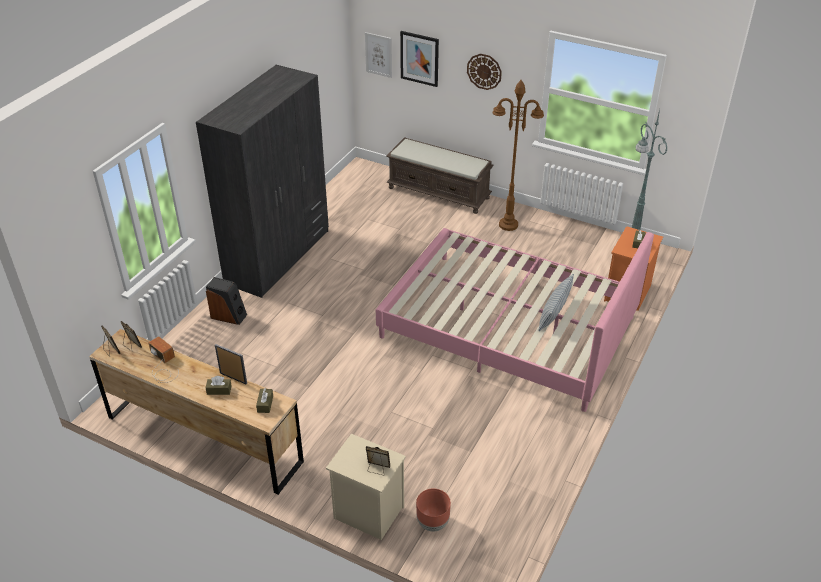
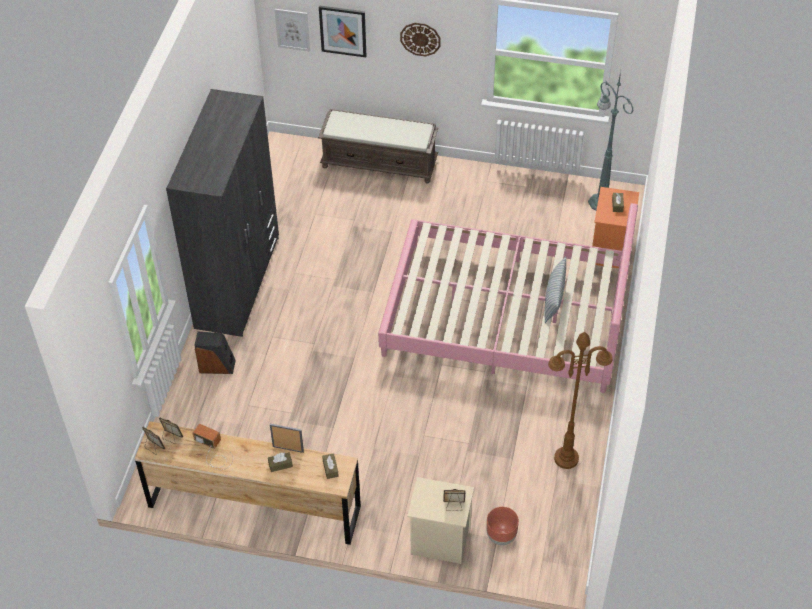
camera: 15 degrees left, 10 degrees up
(508, 225) = (467, 191): brown floor lamp -> brown floor lamp (566, 458)

